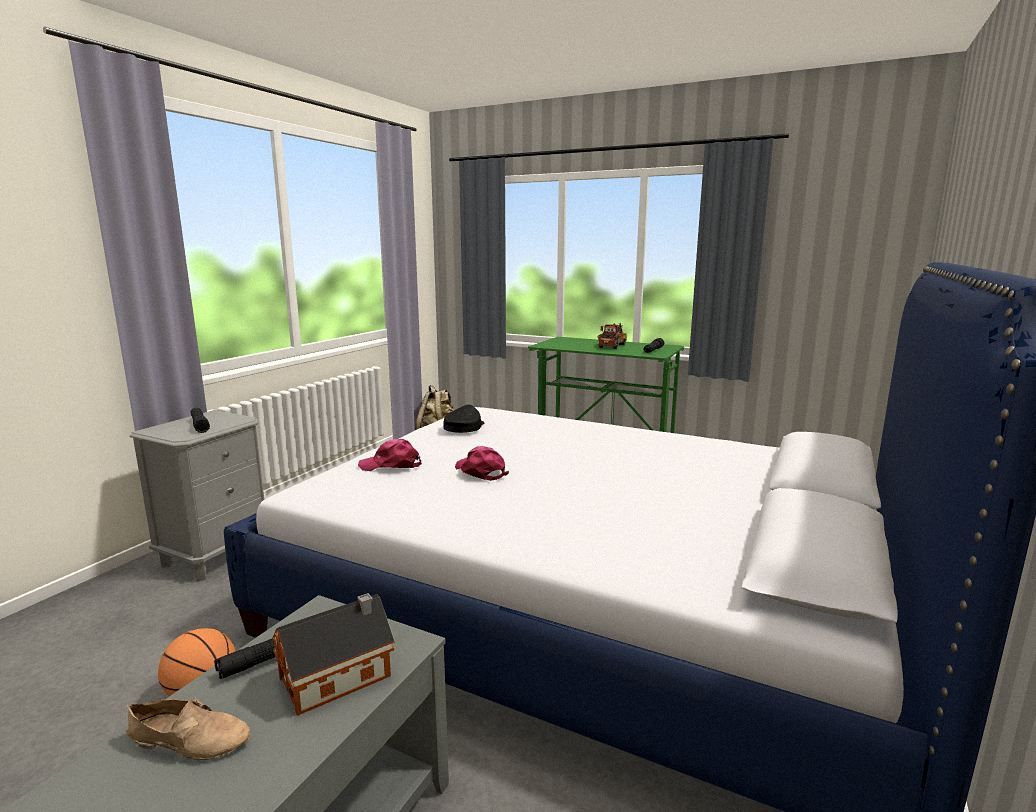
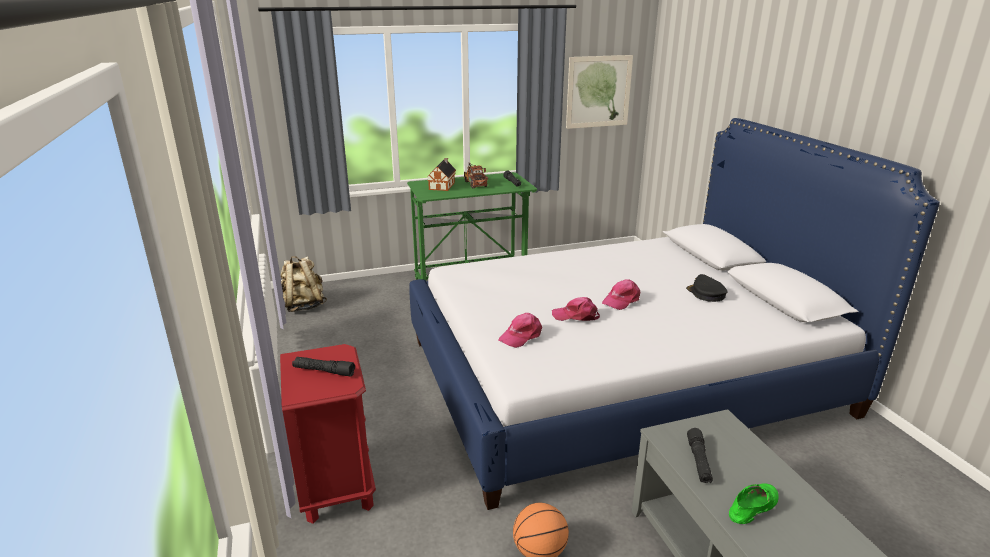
camera: 45 degrees left, 10 degrees up
(191, 738) = (752, 506): beige shoe -> green shoe
(217, 554) = (336, 486): grey nightstand -> red nightstand
(340, 675) = (735, 448): toy house -> toy house (442, 185)
(463, 426) = (486, 287): black cap -> black cap (705, 293)
(561, 476) = (621, 300): none -> pink cap
(832, 255) = (598, 92): none -> picture

